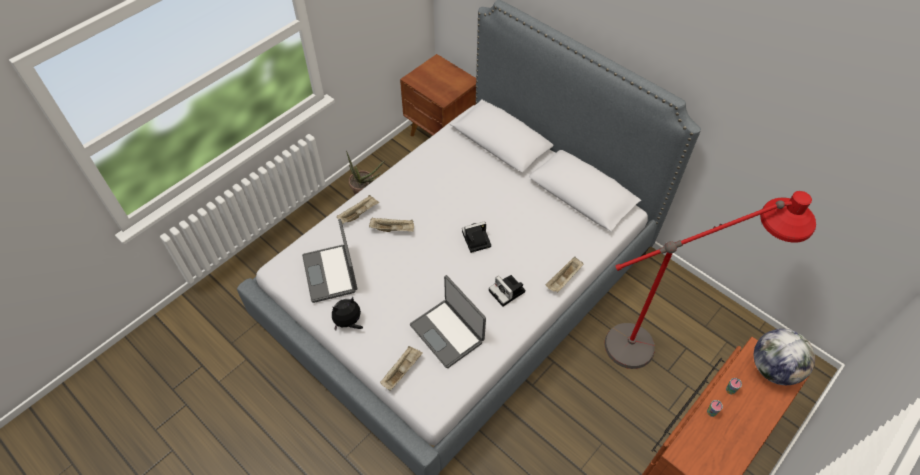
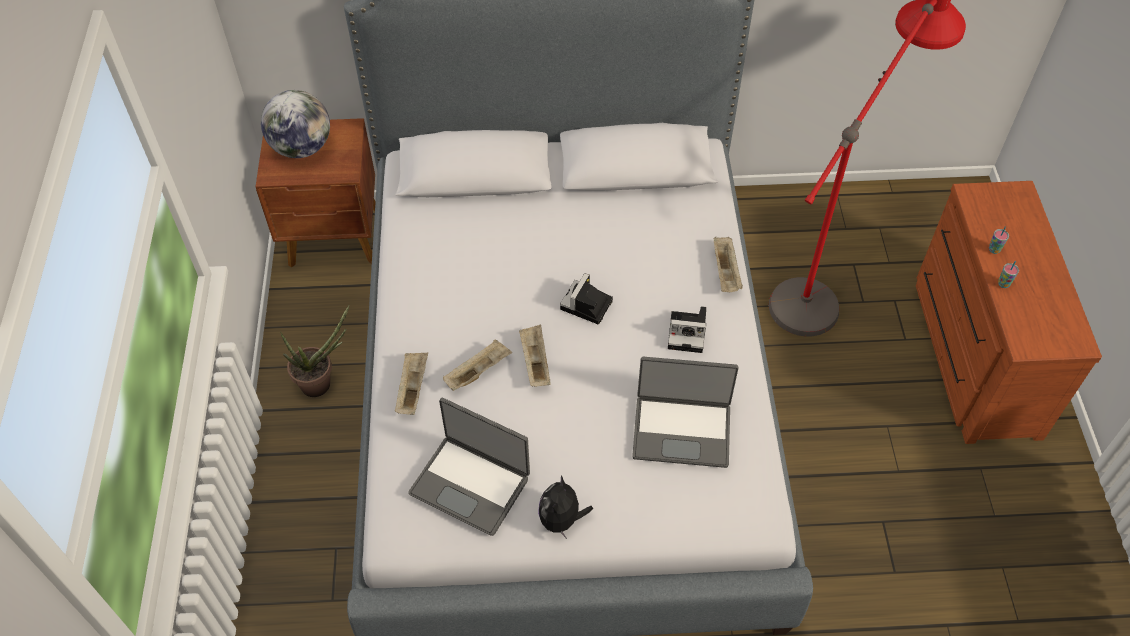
camera: 45 degrees left, 0 degrees up
(402, 371) = (686, 514): beige tray -> beige tray (535, 362)
(773, 368) = (1002, 199): globe -> globe (302, 147)

